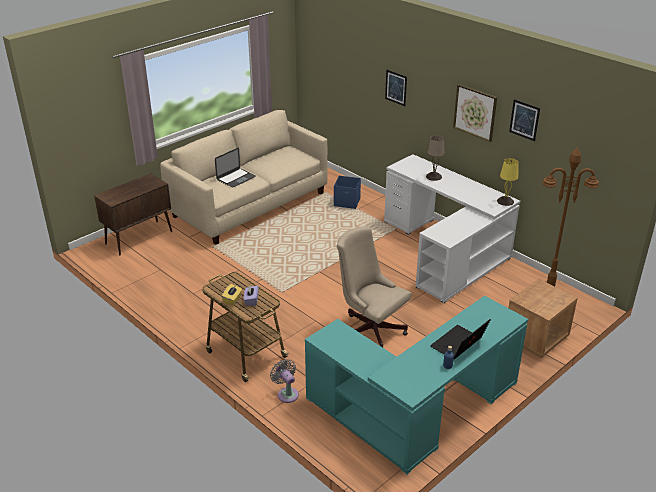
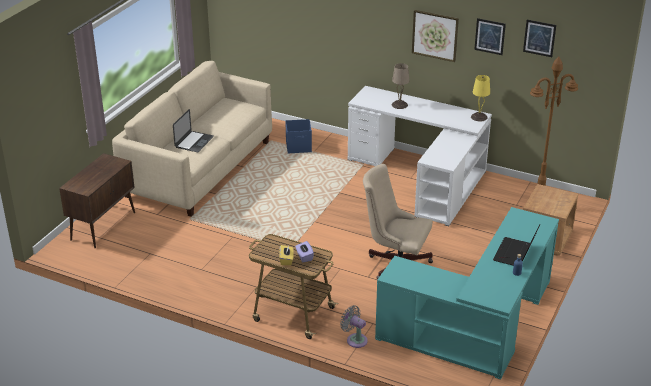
camera: 20 degrees left, 0 degrees up
(396, 87) = (340, 20): picture -> picture (539, 38)

